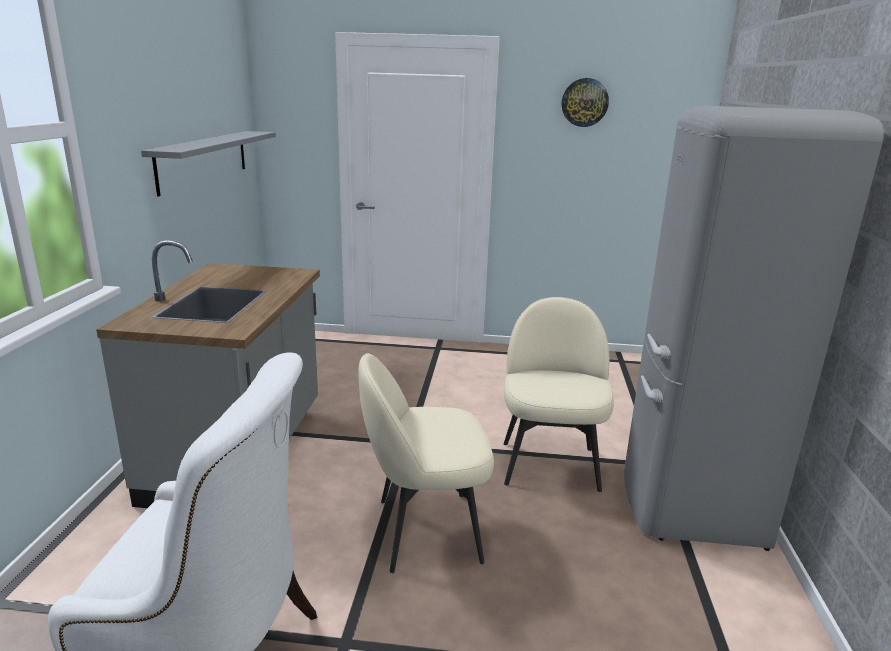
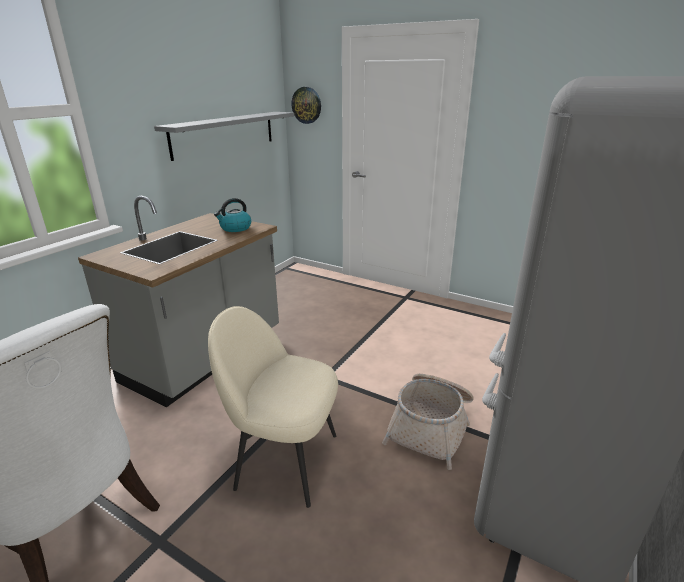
camera: 25 degrees right, 5 degrees up
(271, 276) = (235, 228): none -> kettle
(549, 464) = (431, 426): beige chair -> basket
(584, 102) = (559, 81): wall clock -> wall clock (306, 105)

